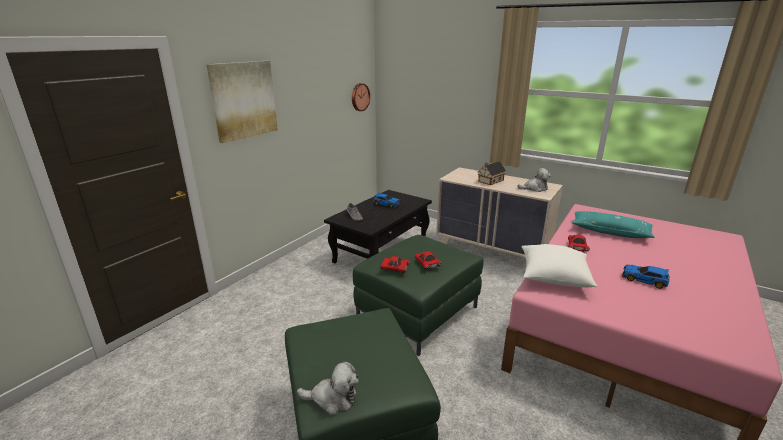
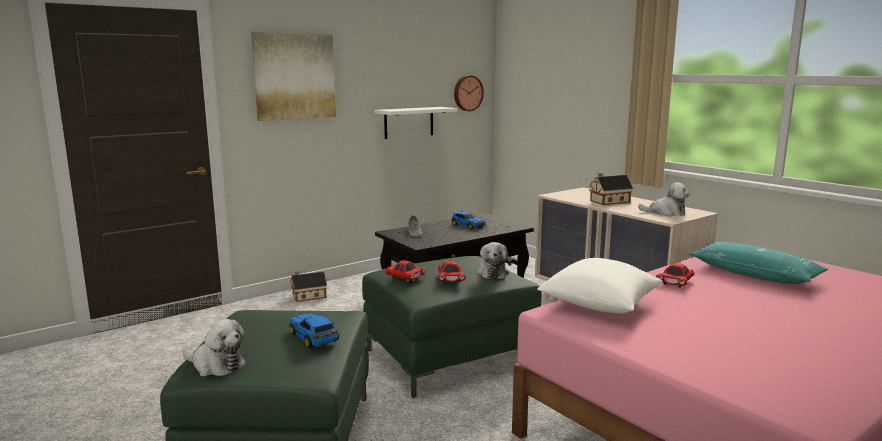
camera: 20 degrees right, 10 degrees down
(275, 276) = (307, 296): none -> toy house
(324, 125) = (409, 122): none -> white shelf
(447, 252) = (492, 273): none -> plush toy
(645, 280) = (743, 325): toy car -> toy car (313, 337)

